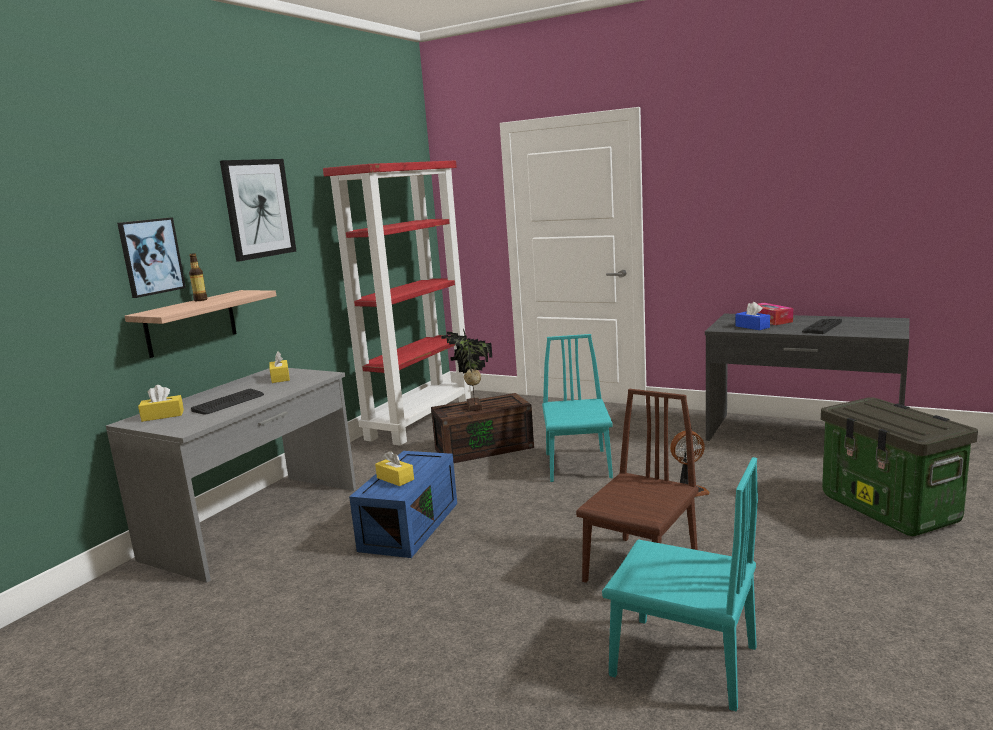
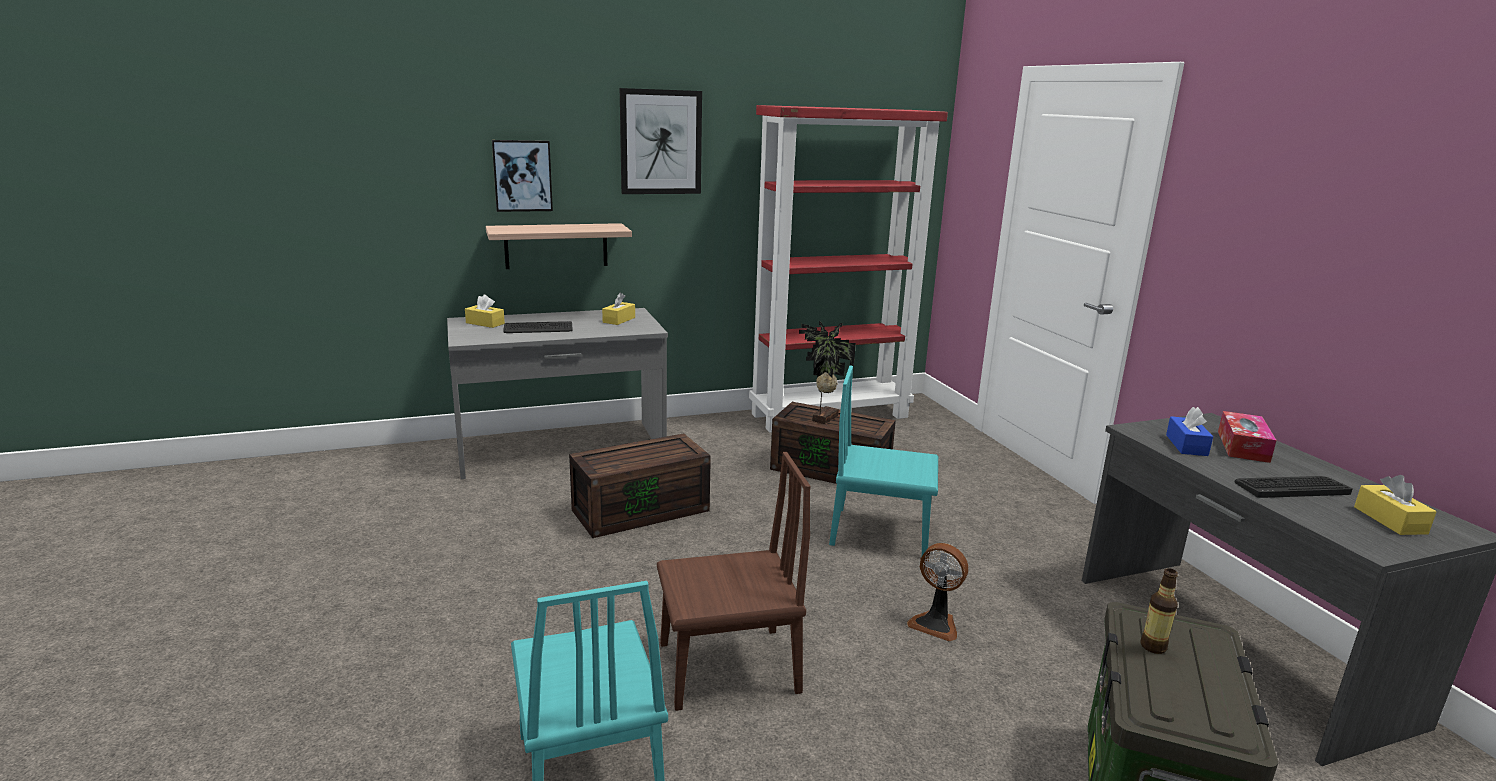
camera: 40 degrees right, 5 degrees up
(200, 300) = (563, 225): bottle -> bottle (1153, 647)
(395, 479) = (624, 455): yellow tissue box -> yellow tissue box (1390, 520)
(409, 525) = (641, 509): blue storage box -> brown storage box
(578, 465) = (880, 532): turquoise chair -> turquoise chair turned 120 degrees counterclockwise

